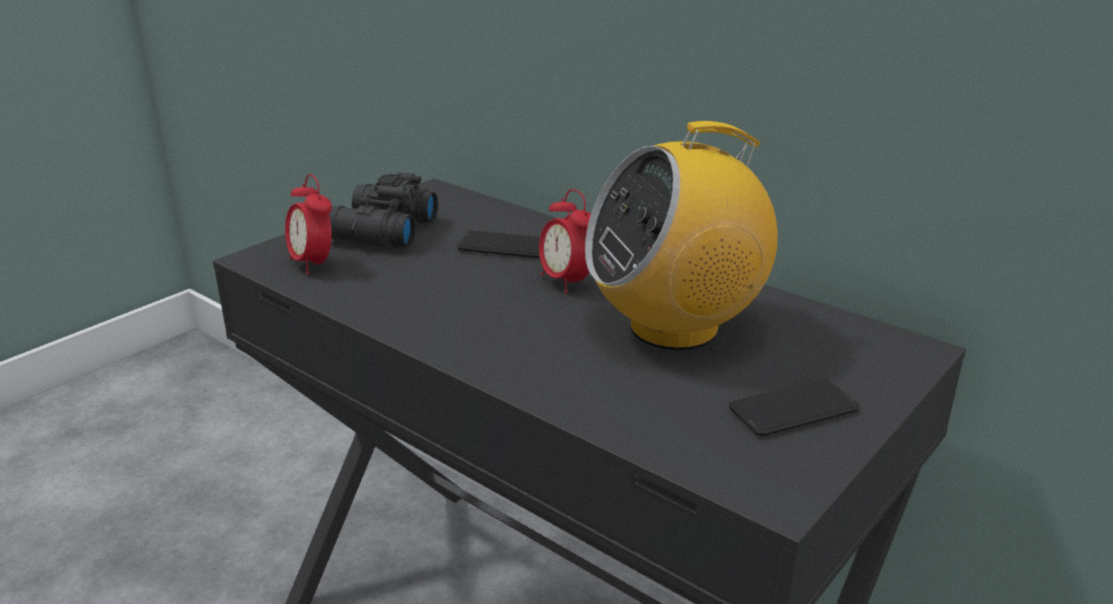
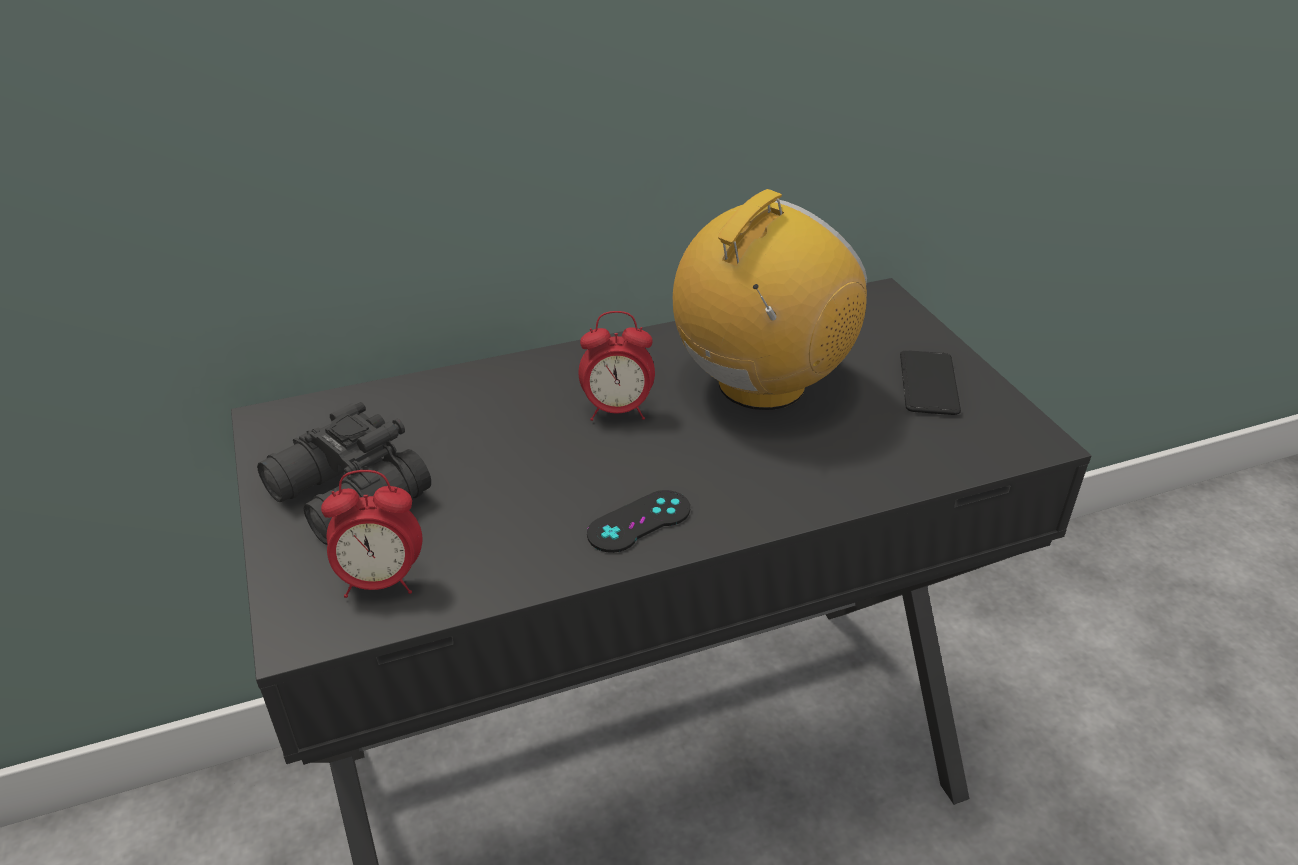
camera: 60 degrees left, 10 degrees up
(442, 325) = (639, 521): none -> black game controller
(504, 246) = (493, 421): phone -> none
(675, 327) = (761, 385): radio -> radio turned 150 degrees counterclockwise

